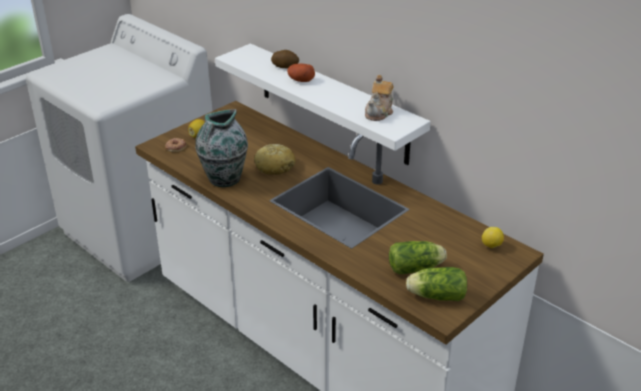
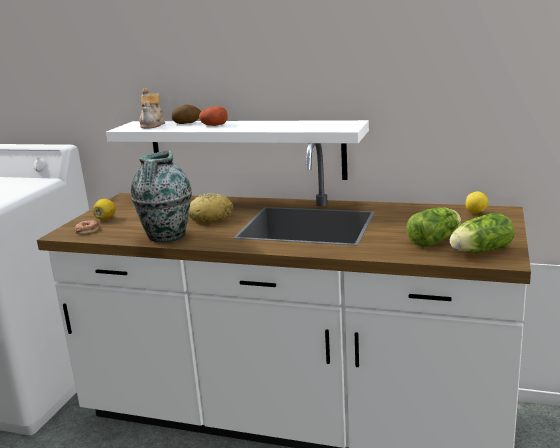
camera: 25 degrees left, 15 degrees down
(379, 112) = (317, 124): teapot -> teapot (152, 125)

